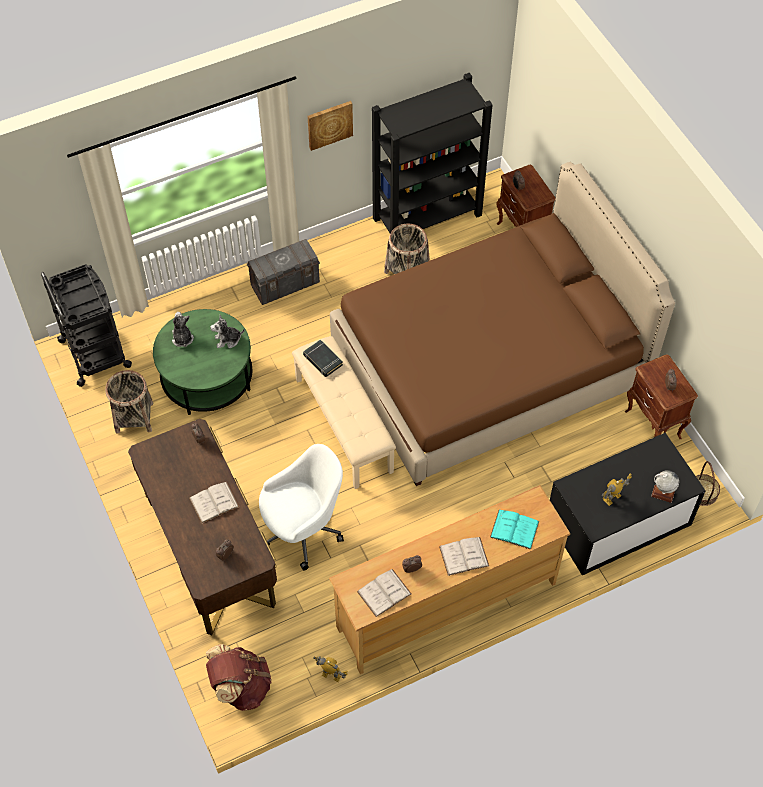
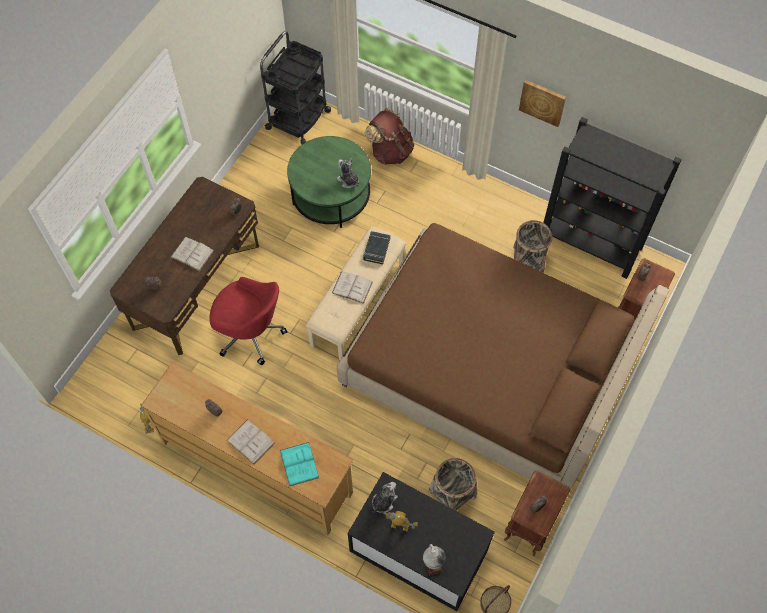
camera: 55 degrees right, 5 degrees up
(134, 417) = (266, 174): basket -> basket (452, 494)
(182, 338) = (327, 153): plush toy -> plush toy (383, 501)
(241, 686) = (105, 373): brown backpack -> brown backpack (390, 151)
(285, 284) = (448, 191): grey storage box -> none
(303, 531) = (251, 334): white office chair -> red office chair
(384, 592) = (183, 405): white book -> white book (352, 287)

